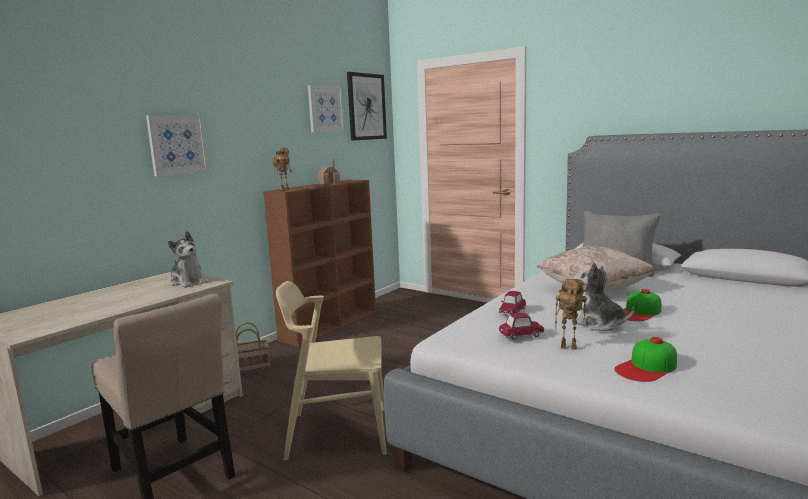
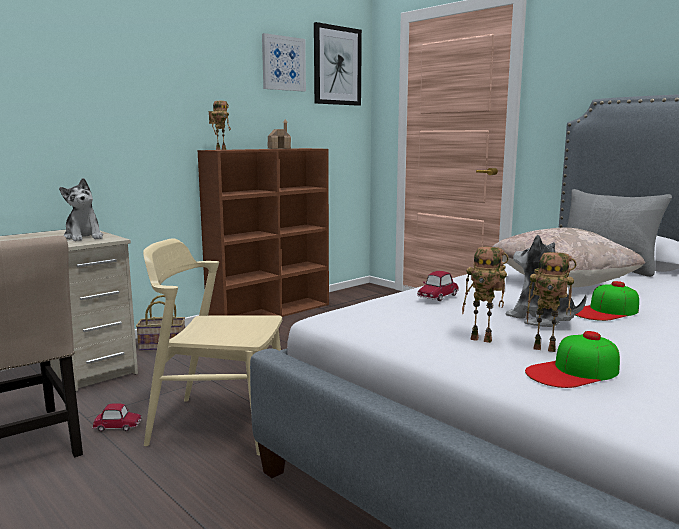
camera: 10 degrees right, 0 degrees up
(177, 144) = (95, 86): picture -> none
(521, 334) = (427, 320): toy car -> toy car (117, 426)
(617, 350) = (546, 348): none -> toy robot

